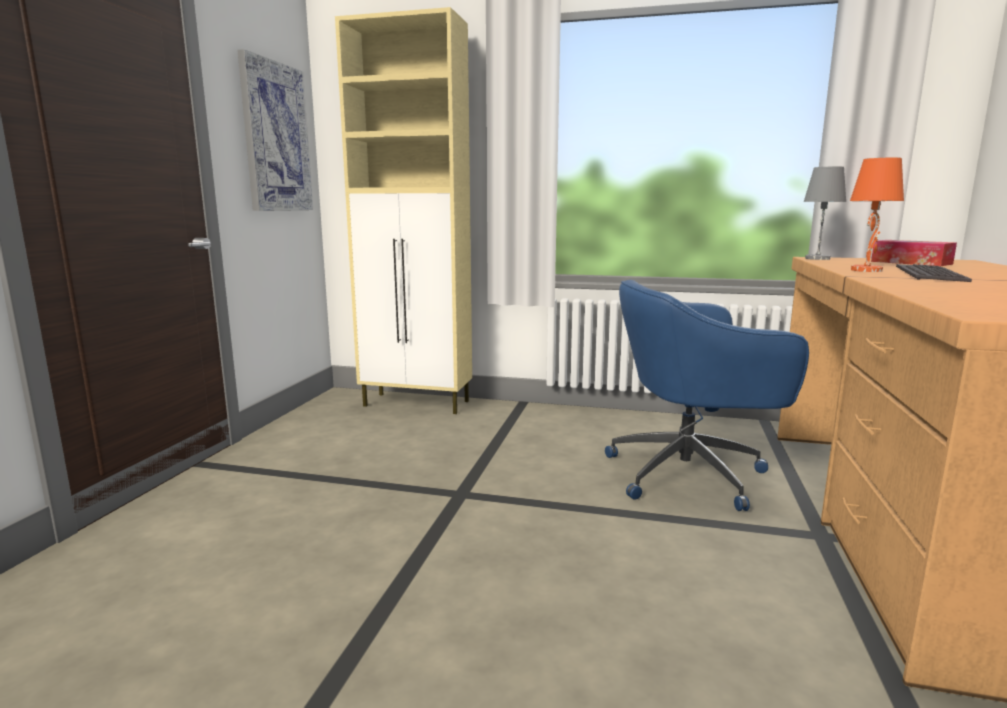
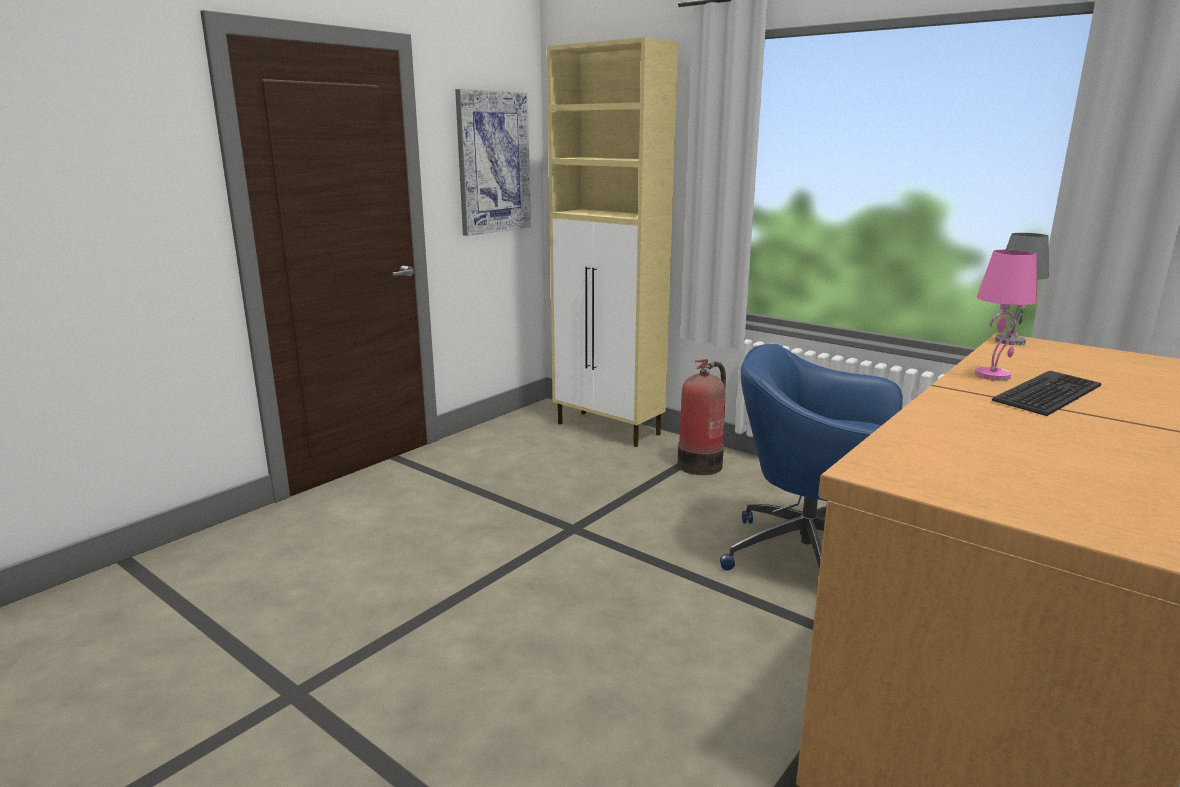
camera: 25 degrees right, 5 degrees up
(527, 418) = (702, 464): none -> fire extinguisher
(866, 270) = (993, 375): orange table lamp -> pink table lamp
(911, 263) = (1109, 365): tissue box -> none

